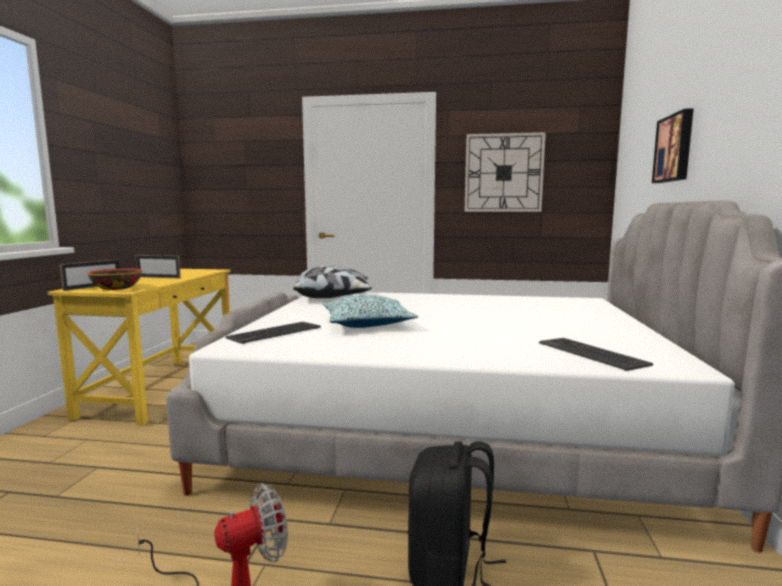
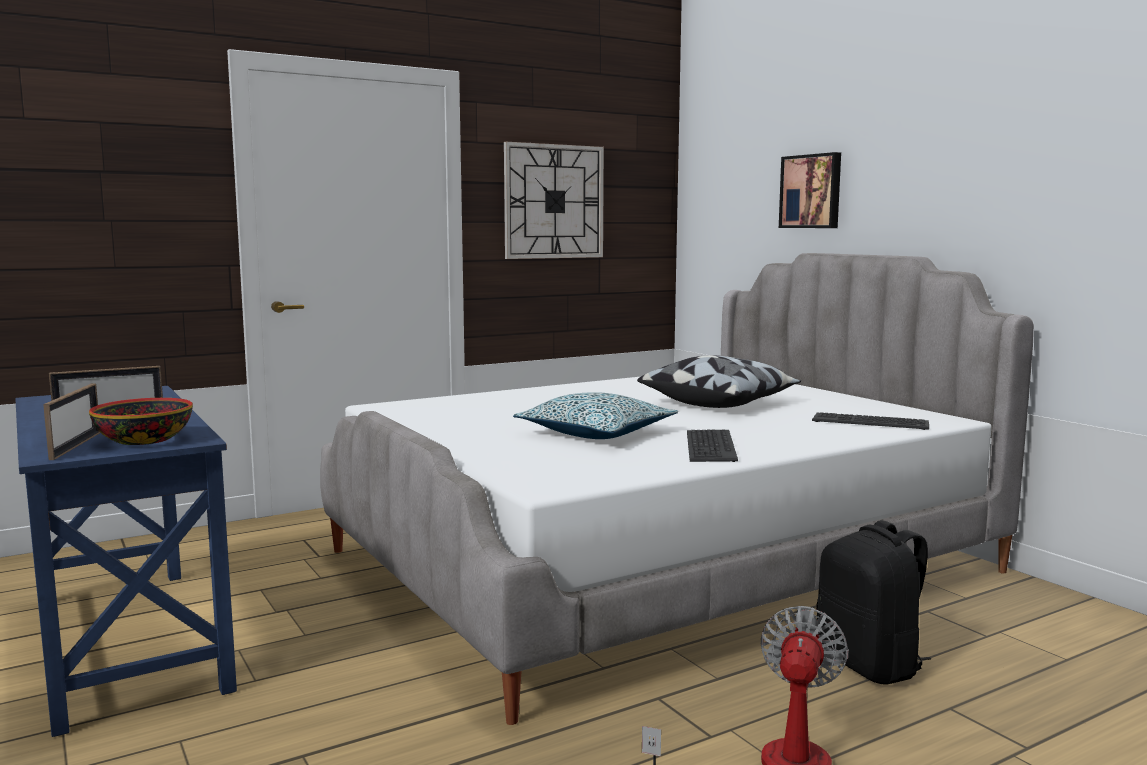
camera: 40 degrees left, 0 degrees up
(162, 389) = (126, 641): yellow desk -> blue desk
(274, 333) = (534, 462): keyboard -> keyboard (709, 446)
(334, 296) = (419, 409): pillow -> pillow (719, 403)

